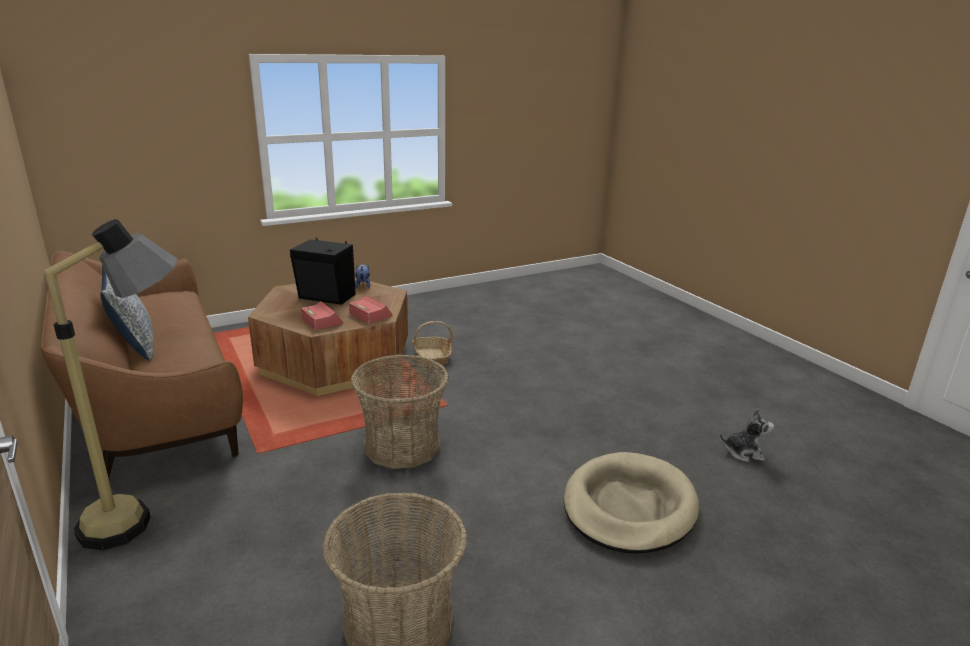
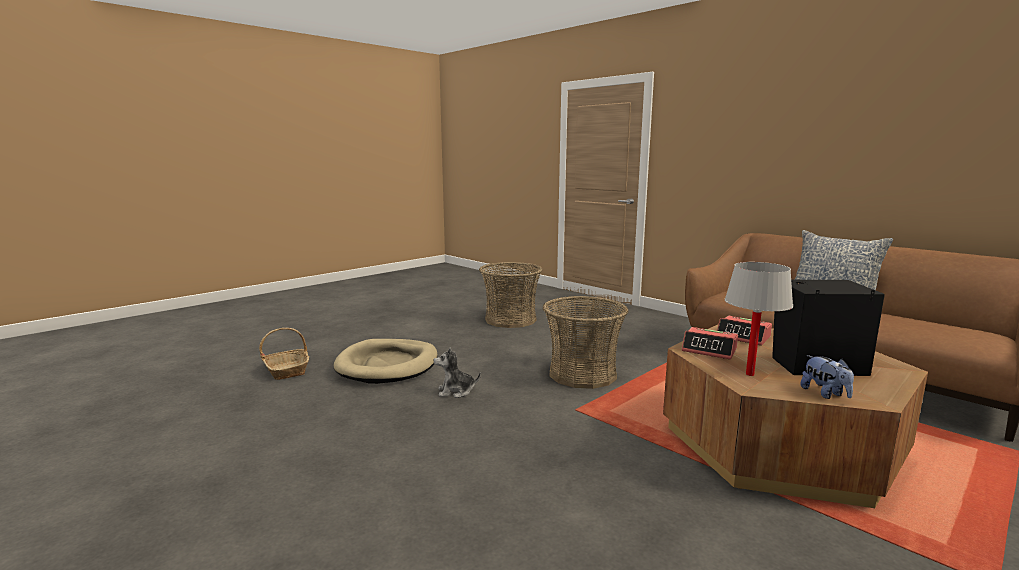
camera: 165 degrees right, 10 degrees down
(148, 517) = (682, 328): floor lamp -> none
(379, 298) = (749, 374): none -> white table lamp
(432, 357) = (665, 474): basket -> basket (287, 370)
(743, 453) = (252, 412): plush toy -> plush toy (455, 391)

